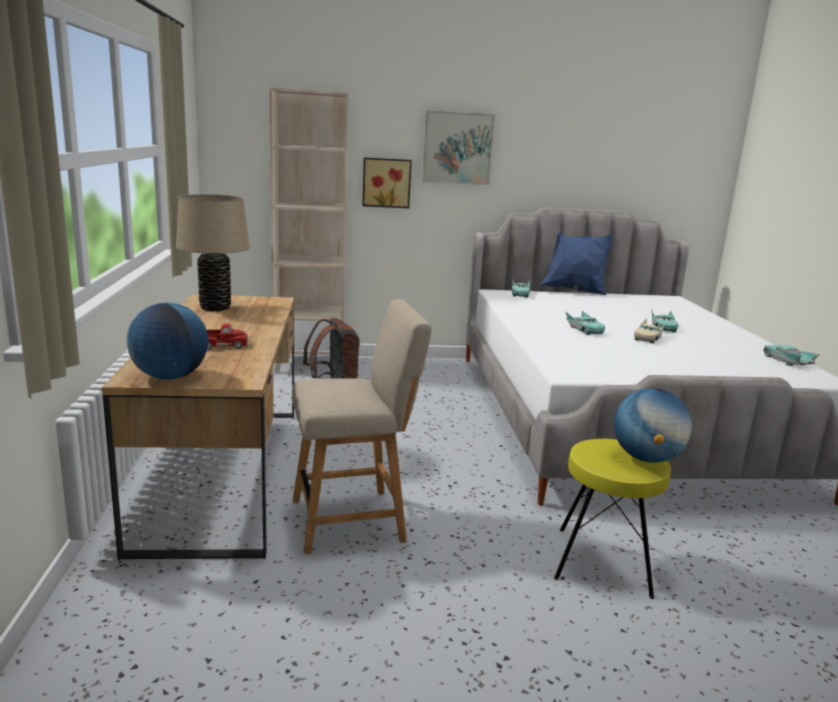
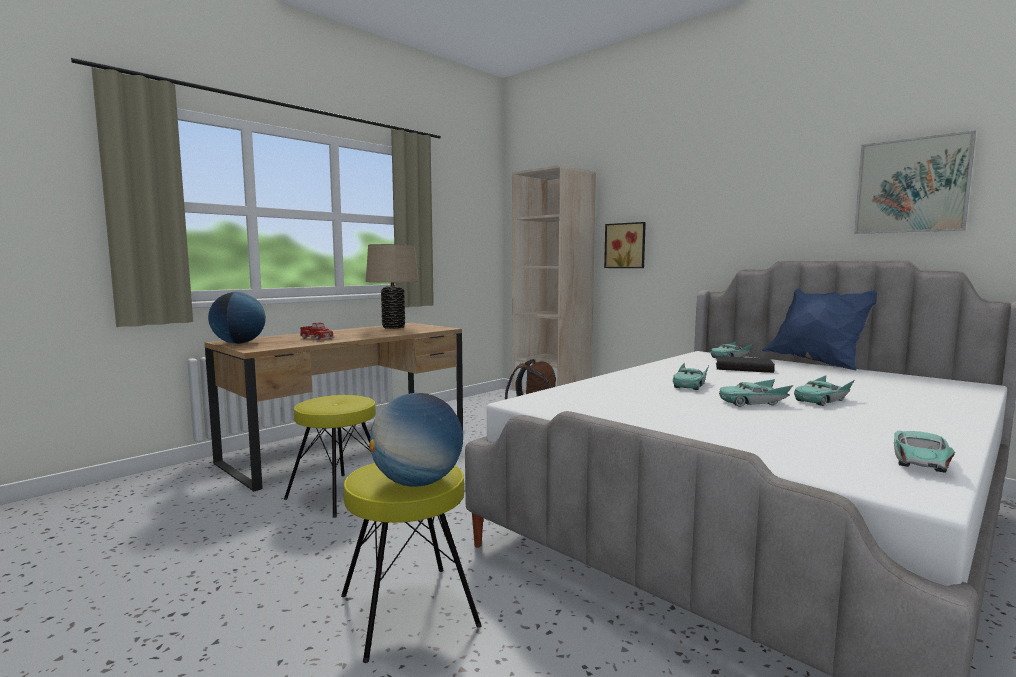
camera: 50 degrees right, 10 degrees down
(354, 519) = (339, 494): beige chair -> yellow stool
(457, 148) = (689, 205): picture -> picture (911, 185)
(557, 304) = (743, 367): none -> black book
(648, 338) = (753, 402): beige toy car -> turquoise toy car

